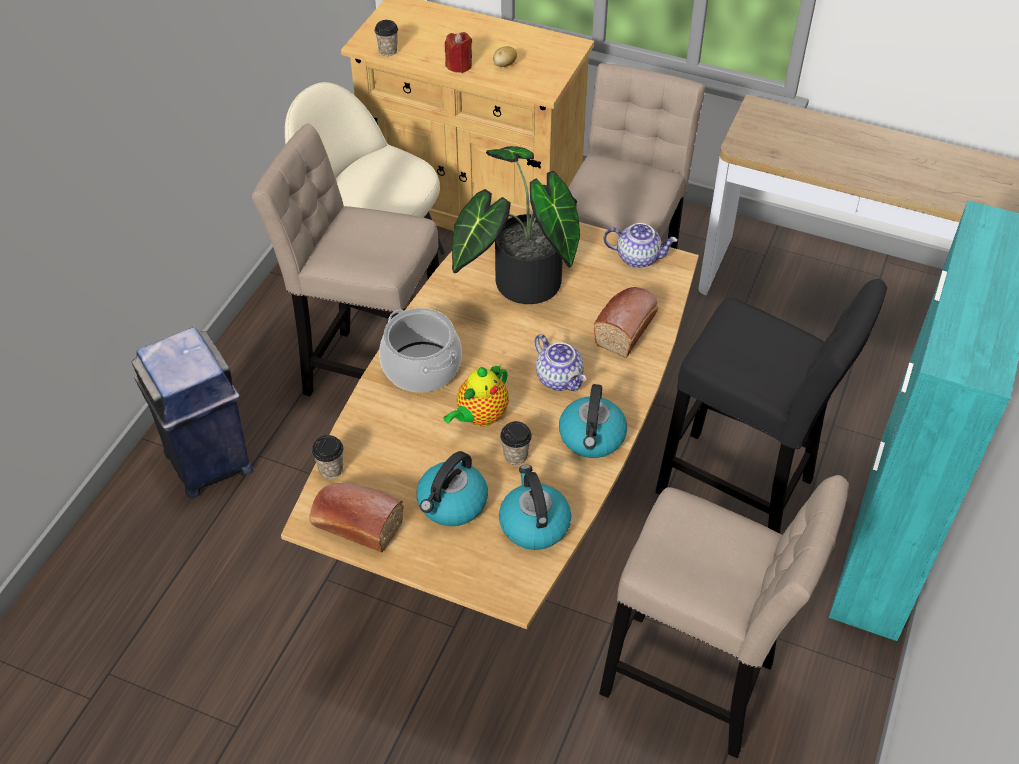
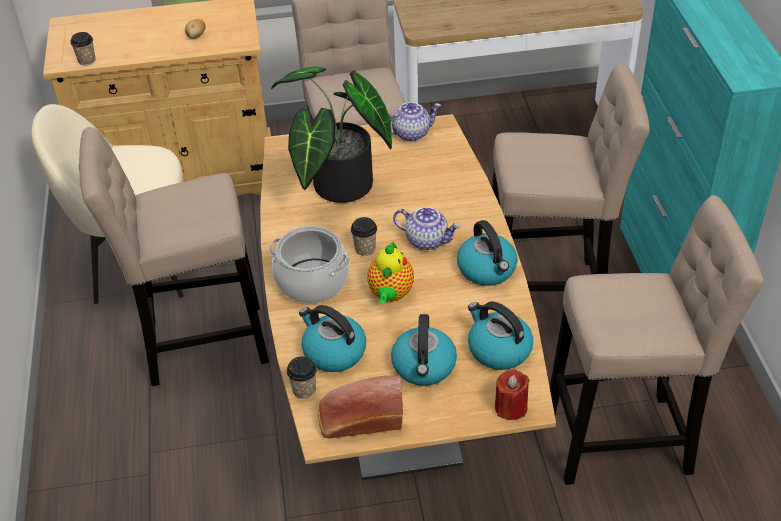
camera: 30 degrees left, 5 degrees down
(209, 463) = (109, 481): blue trash can -> none
(384, 446) = (333, 352): none -> kettle
(459, 65) = (158, 50): red candle -> red candle (511, 407)
(515, 455) = (442, 309): cup -> cup (365, 249)
(627, 328) = (445, 184): bread -> none
(742, 492) = (551, 292): black stool -> beige stool

